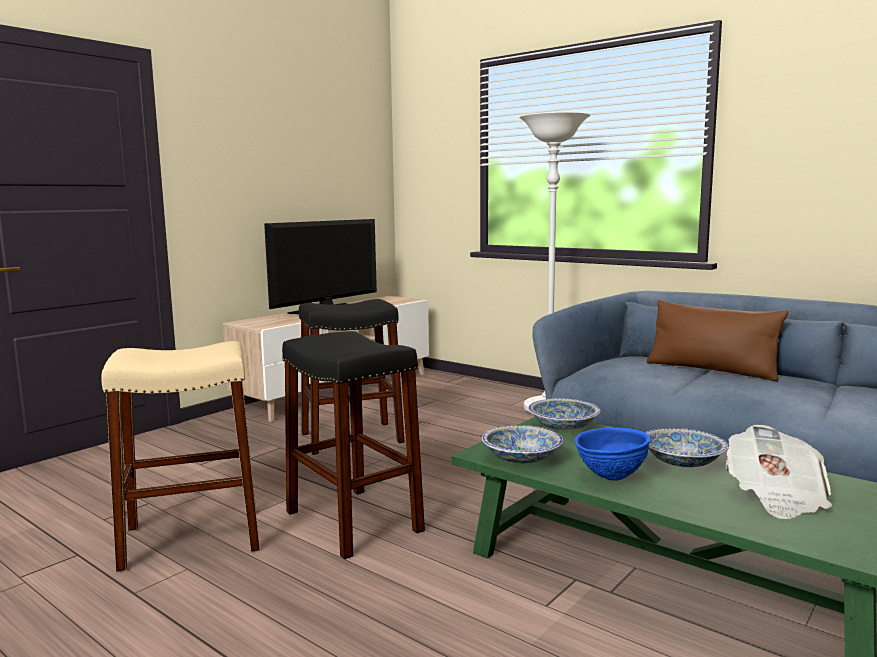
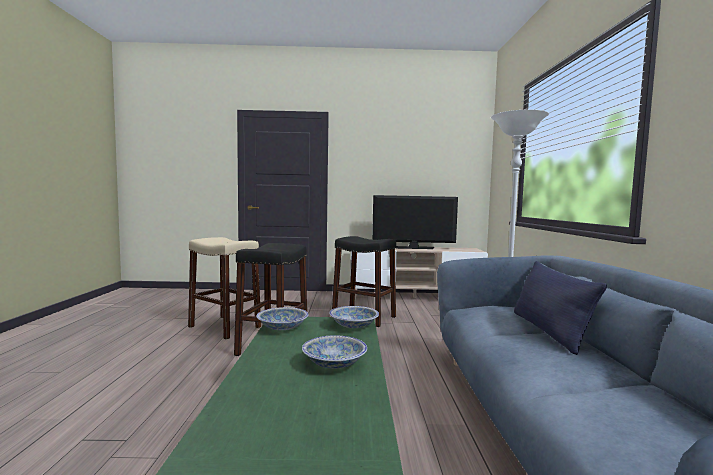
camera: 50 degrees right, 5 degrees down
(610, 477) = (277, 350): blue bowl -> none
(711, 370) = (548, 331): brown pillow -> blue pillow
(775, 497) = (299, 402): newspaper -> none

